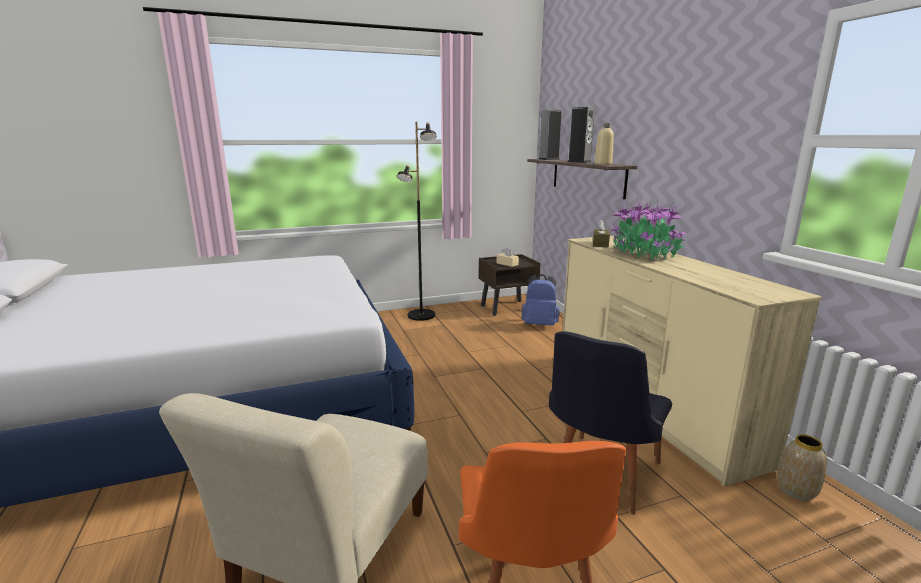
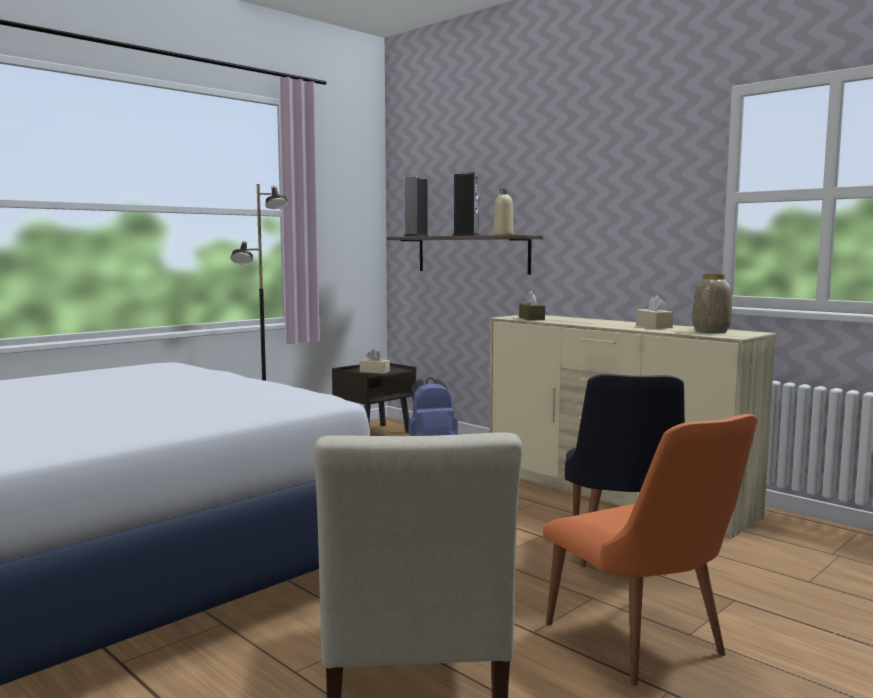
camera: 25 degrees left, 10 degrees down
(644, 253) = (588, 321): potted plant -> none
(696, 268) = (654, 326): none -> beige tissue box
(796, 490) = (787, 528): vase -> vase (710, 331)

